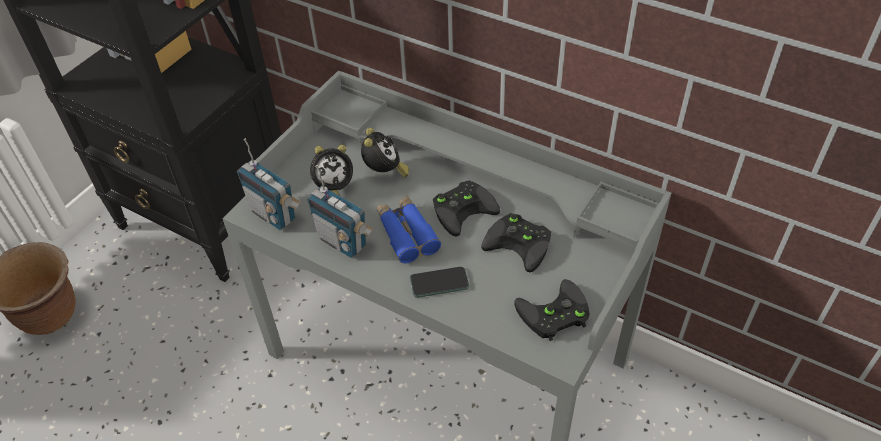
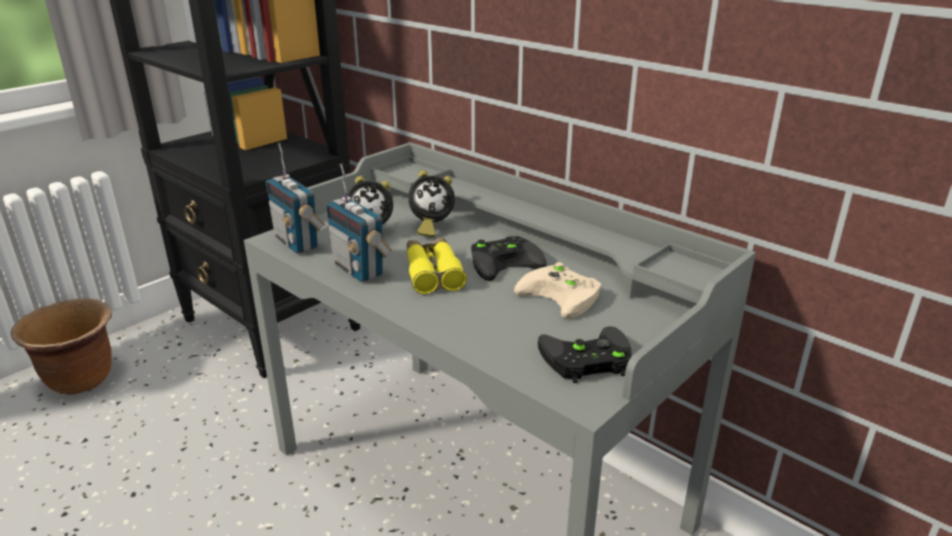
camera: 10 degrees right, 20 degrees down
(385, 172) = (430, 227): alarm clock -> alarm clock turned 75 degrees clockwise
(406, 234) = (433, 272): blue binoculars -> yellow binoculars
(439, 283) = (453, 314): phone -> none
(521, 244) = (563, 295): black game controller -> beige game controller

